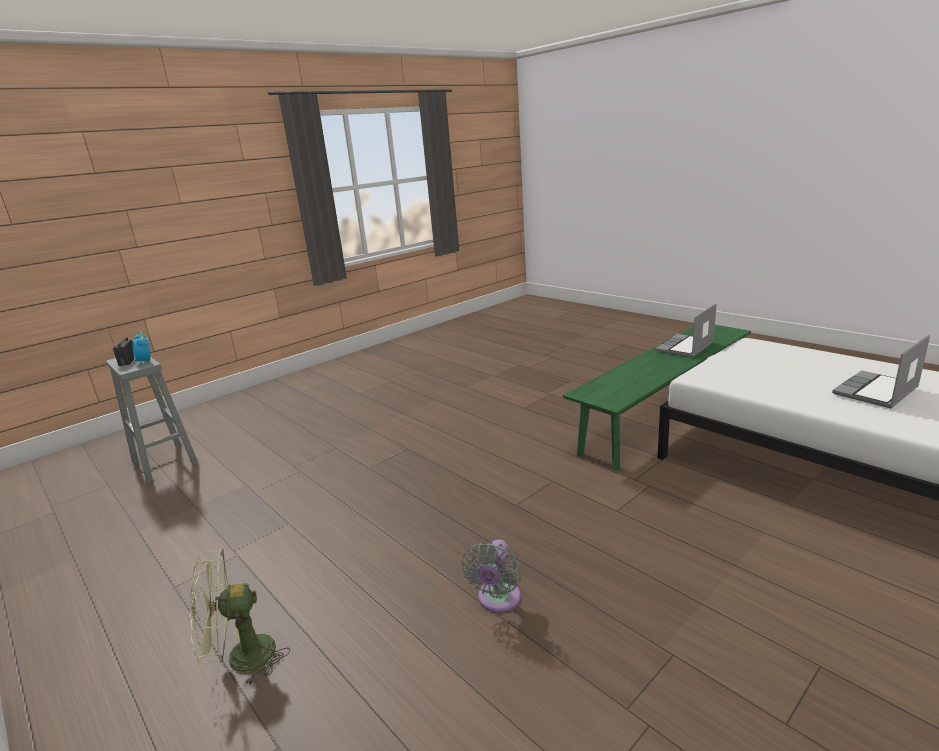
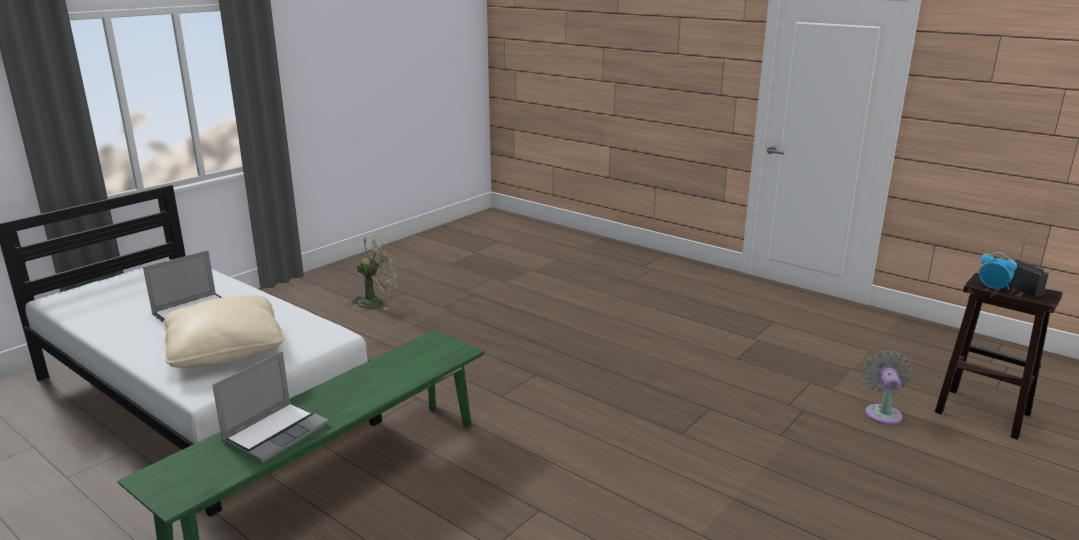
camera: 170 degrees right, 0 degrees up
(165, 463) = (980, 412): grey stool -> brown stool
(241, 659) = (681, 299): green fan -> green fan (376, 301)
(497, 600) = (541, 322): grey fan -> grey fan (882, 412)
(781, 365) = (226, 350): none -> beige pillow

